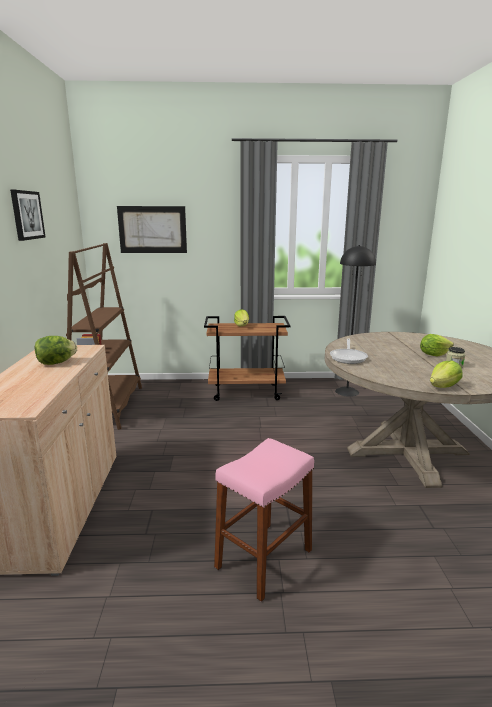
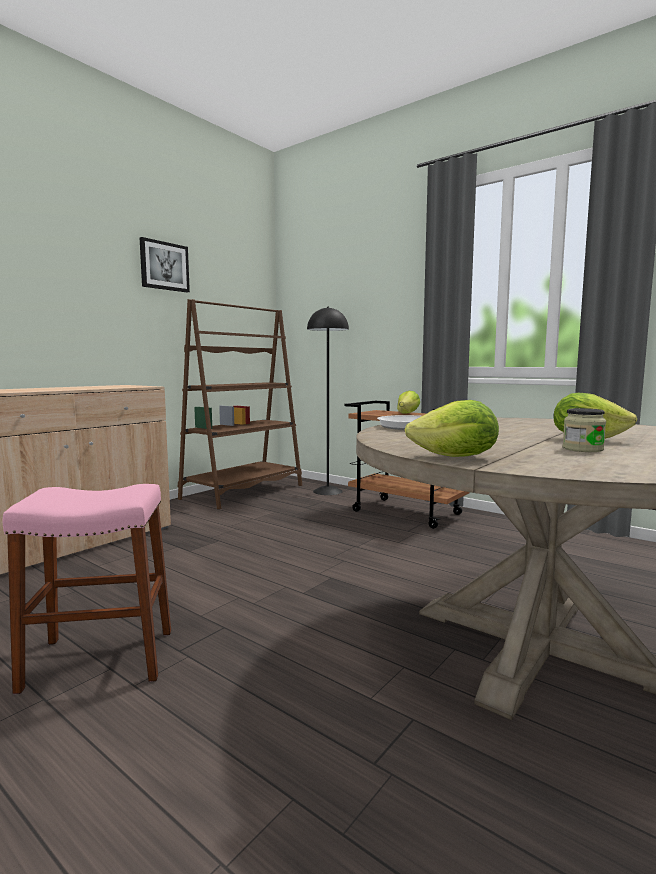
camera: 40 degrees right, 10 degrees down
(56, 363) = (88, 387): lettuce -> none
(152, 229) = (336, 295): picture -> none
(346, 391) = (565, 546): black floor lamp -> black floor lamp (327, 491)

